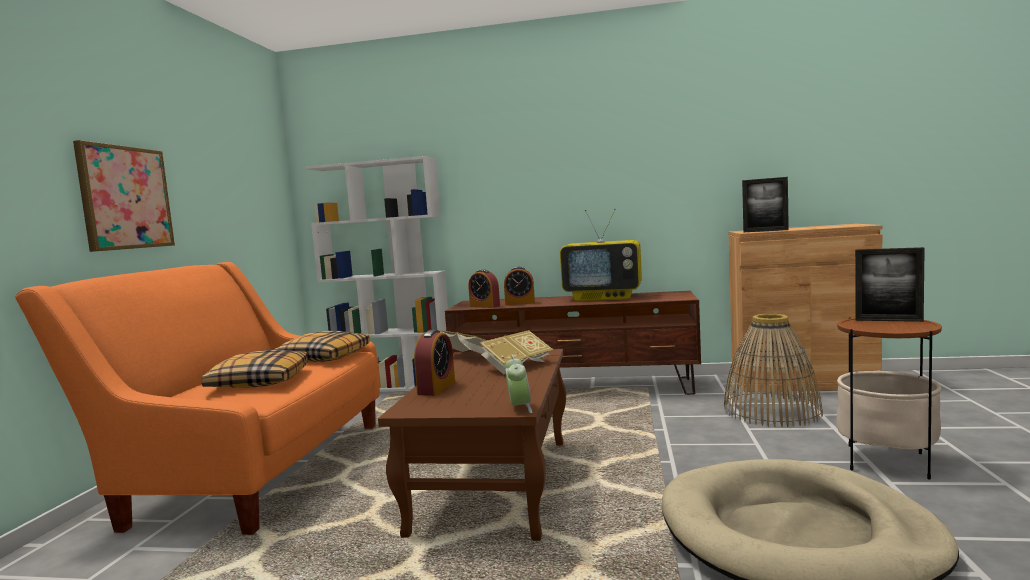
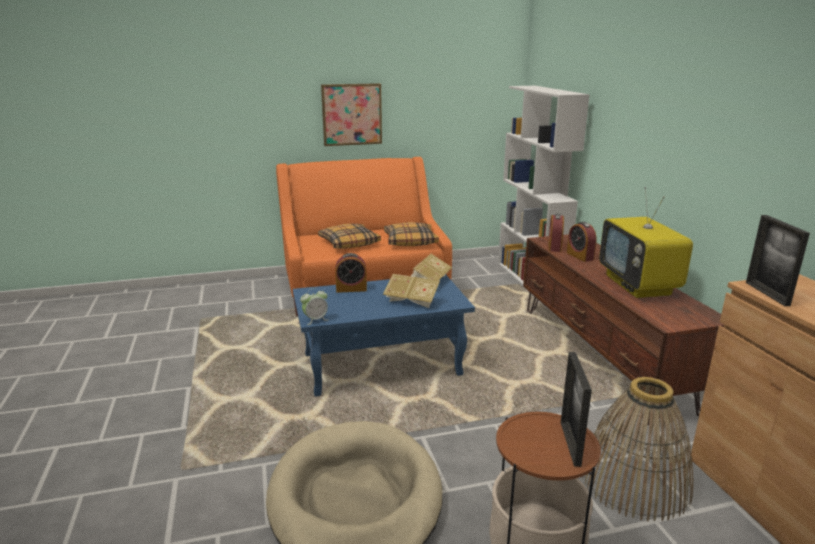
camera: 65 degrees right, 15 degrees up
(494, 483) = (383, 365): brown coffee table -> blue coffee table

